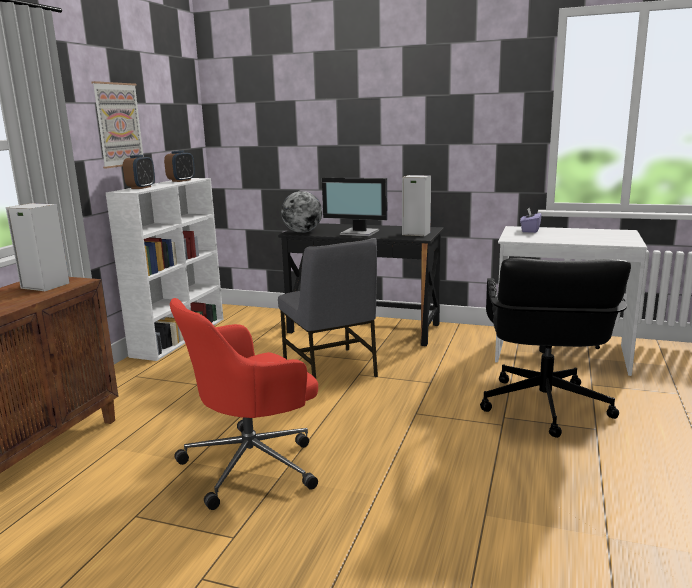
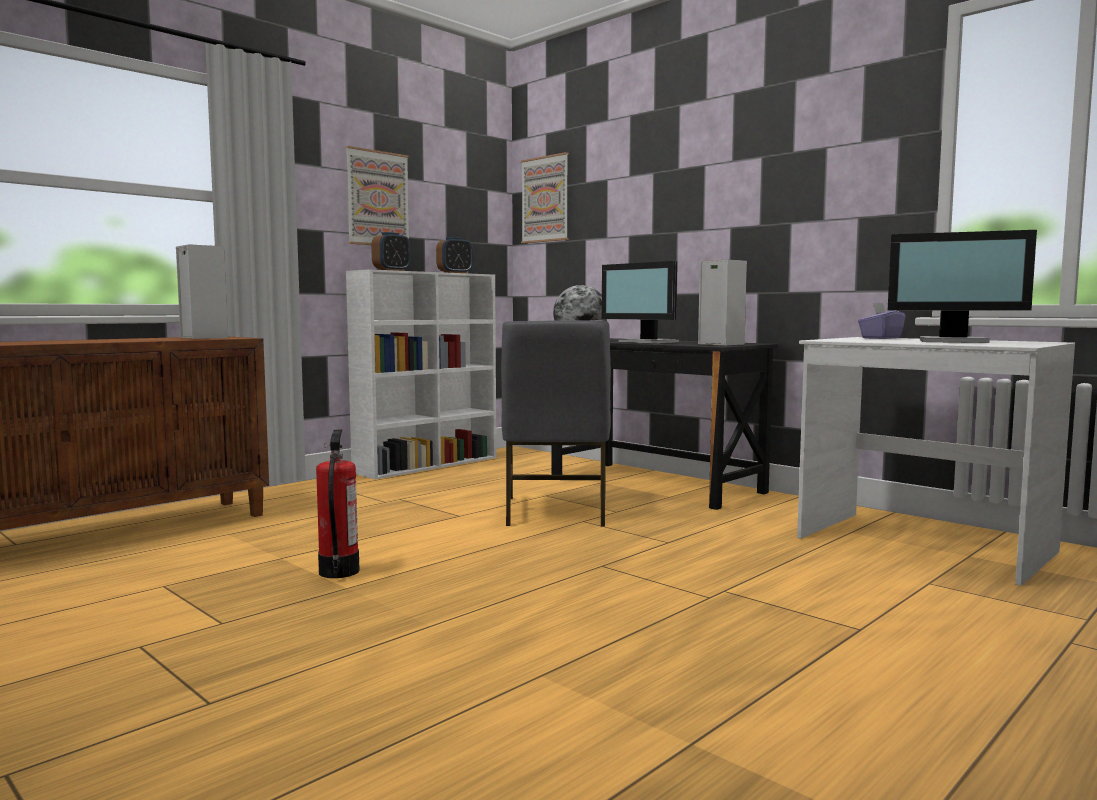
camera: 25 degrees right, 10 degrees down
(237, 112) = (545, 199): none -> picture
(253, 464) = (338, 571): red office chair -> fire extinguisher
(543, 406) = (805, 591): black office chair -> none
(583, 235) = (954, 341): none -> monitor

